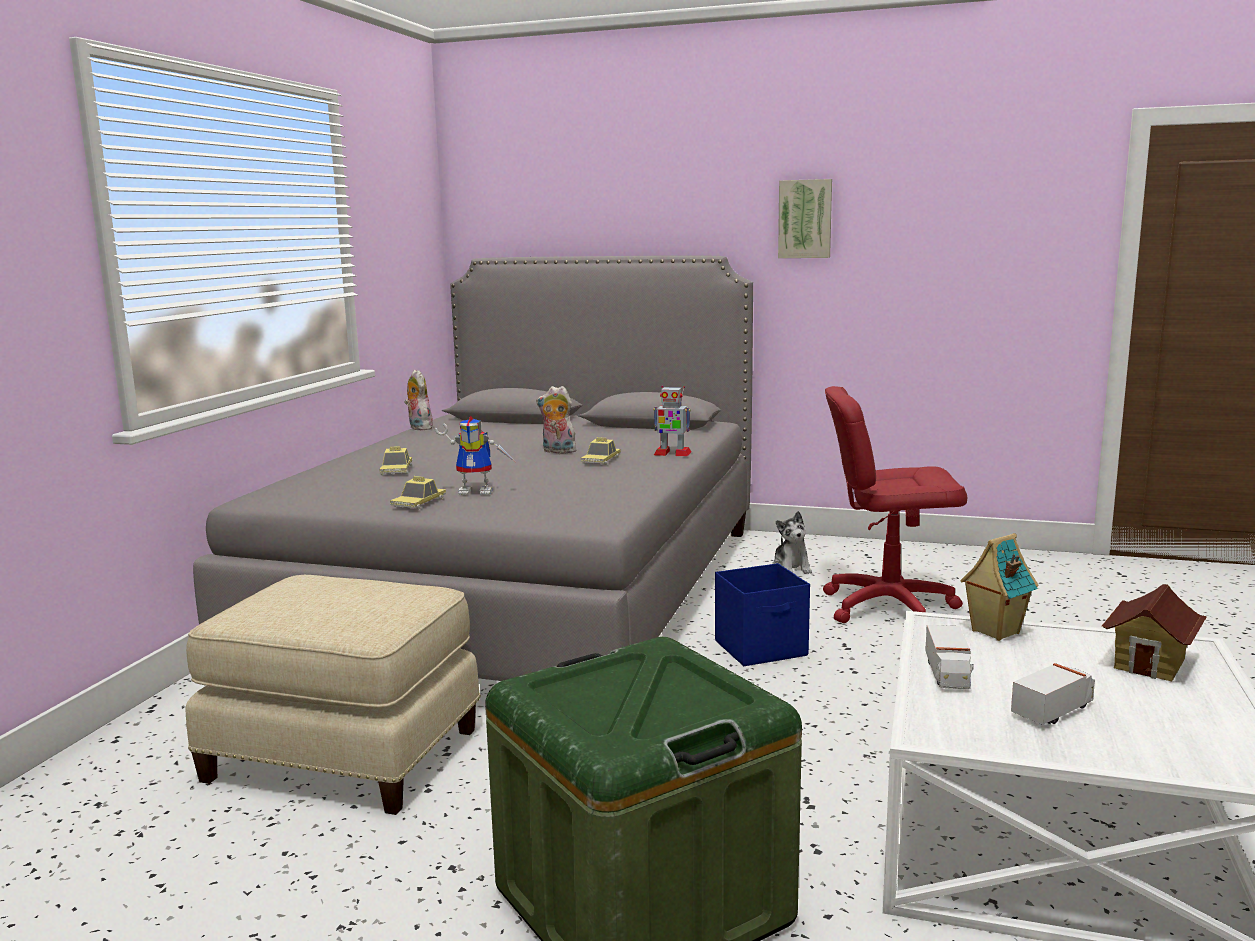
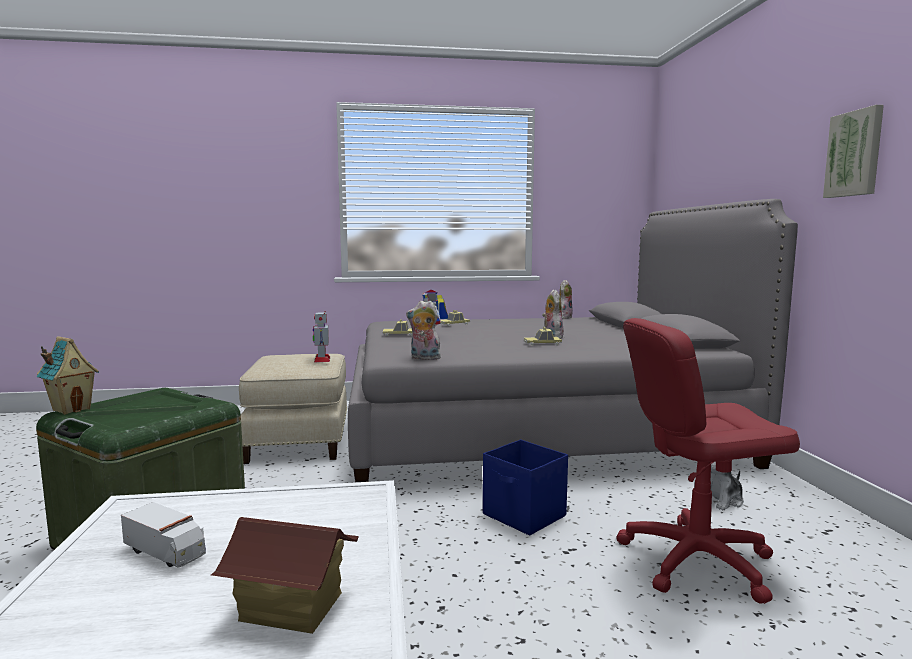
camera: 65 degrees right, 5 degrees down
(620, 510) = (424, 358): none -> plush toy
(672, 453) = (592, 352): toy robot -> toy robot (322, 359)
(888, 607) = (696, 560): red office chair -> red office chair turned 75 degrees counterclockwise
(947, 674) = (249, 505): toy truck -> none
(994, 632) = (355, 517): toy house -> toy house (71, 409)

